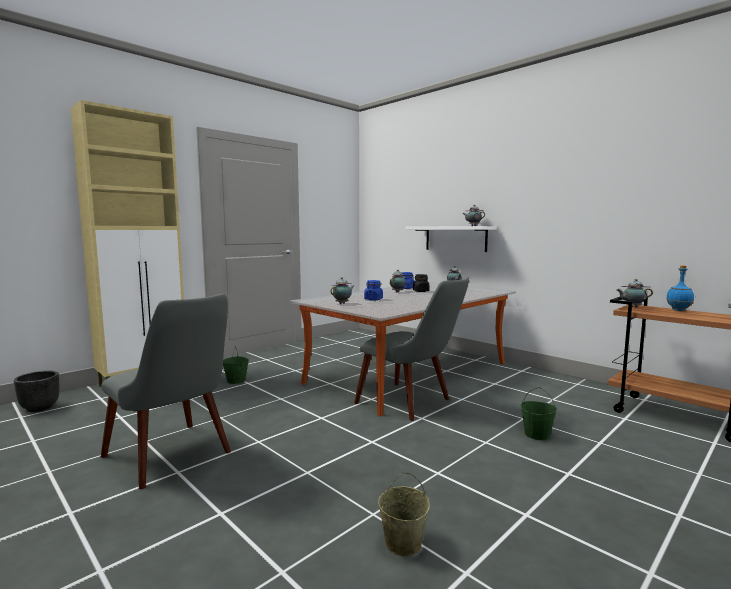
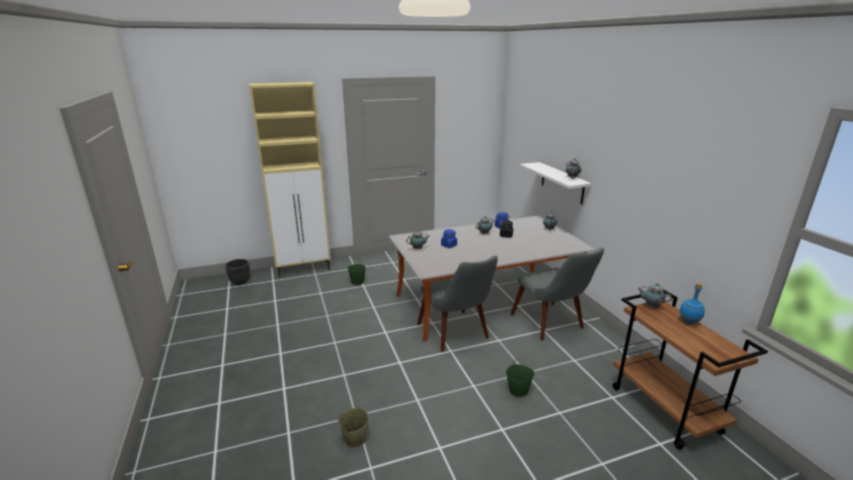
camera: 25 degrees right, 15 degrees up
(176, 458) = (284, 343): grey chair -> grey chair (552, 325)

